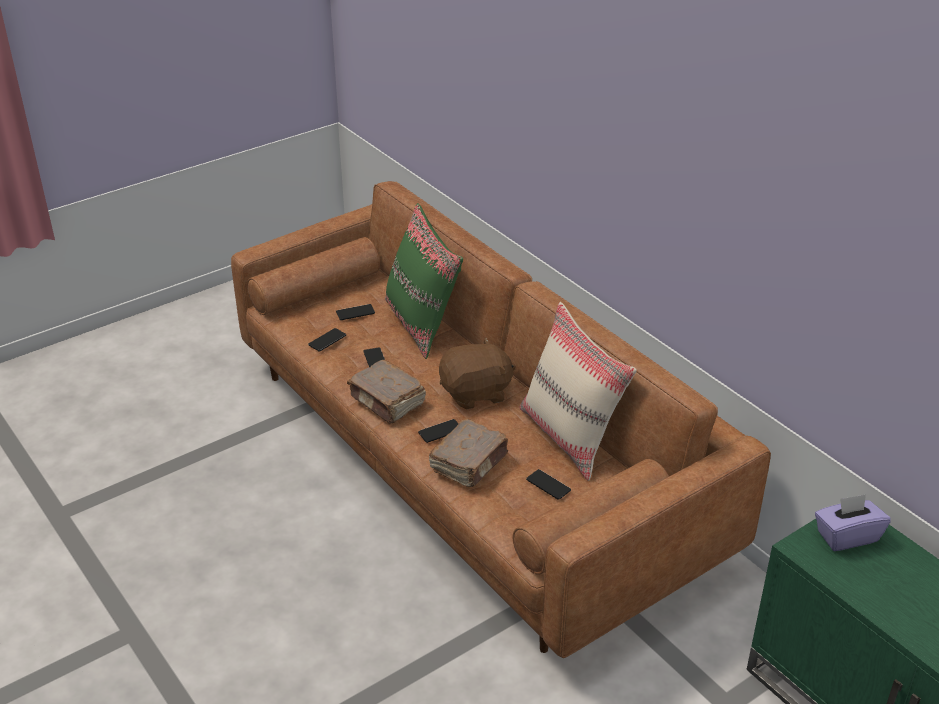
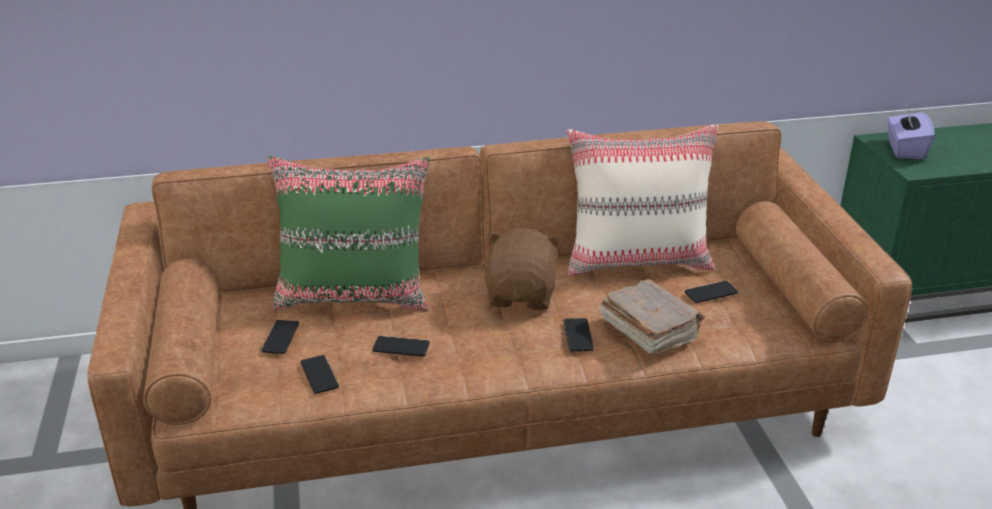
camera: 65 degrees left, 5 degrees down
(387, 402) = (493, 359): brown book -> none

